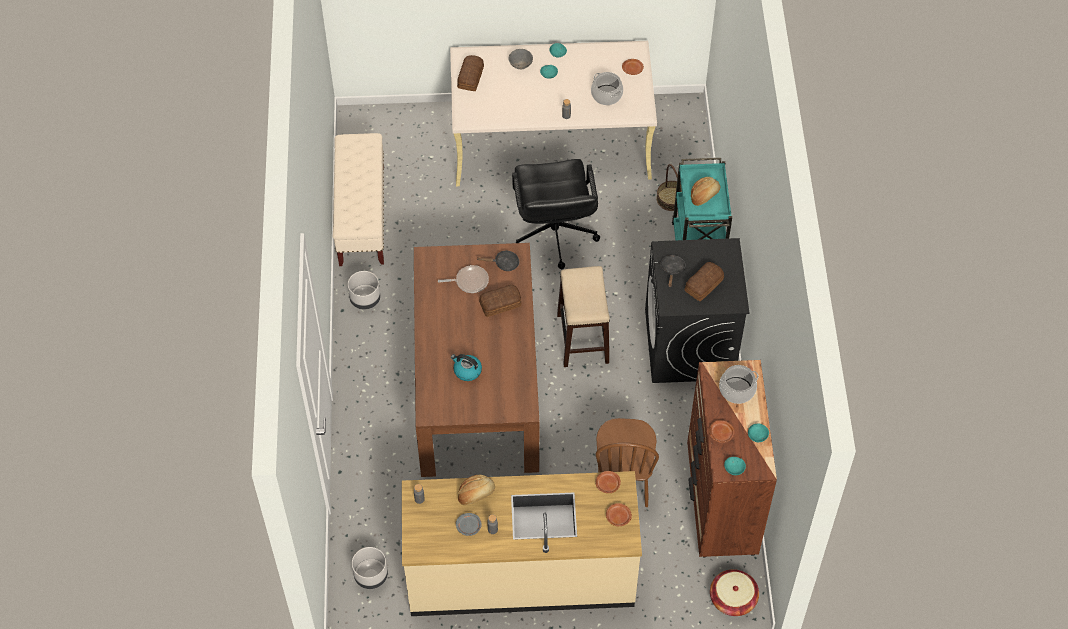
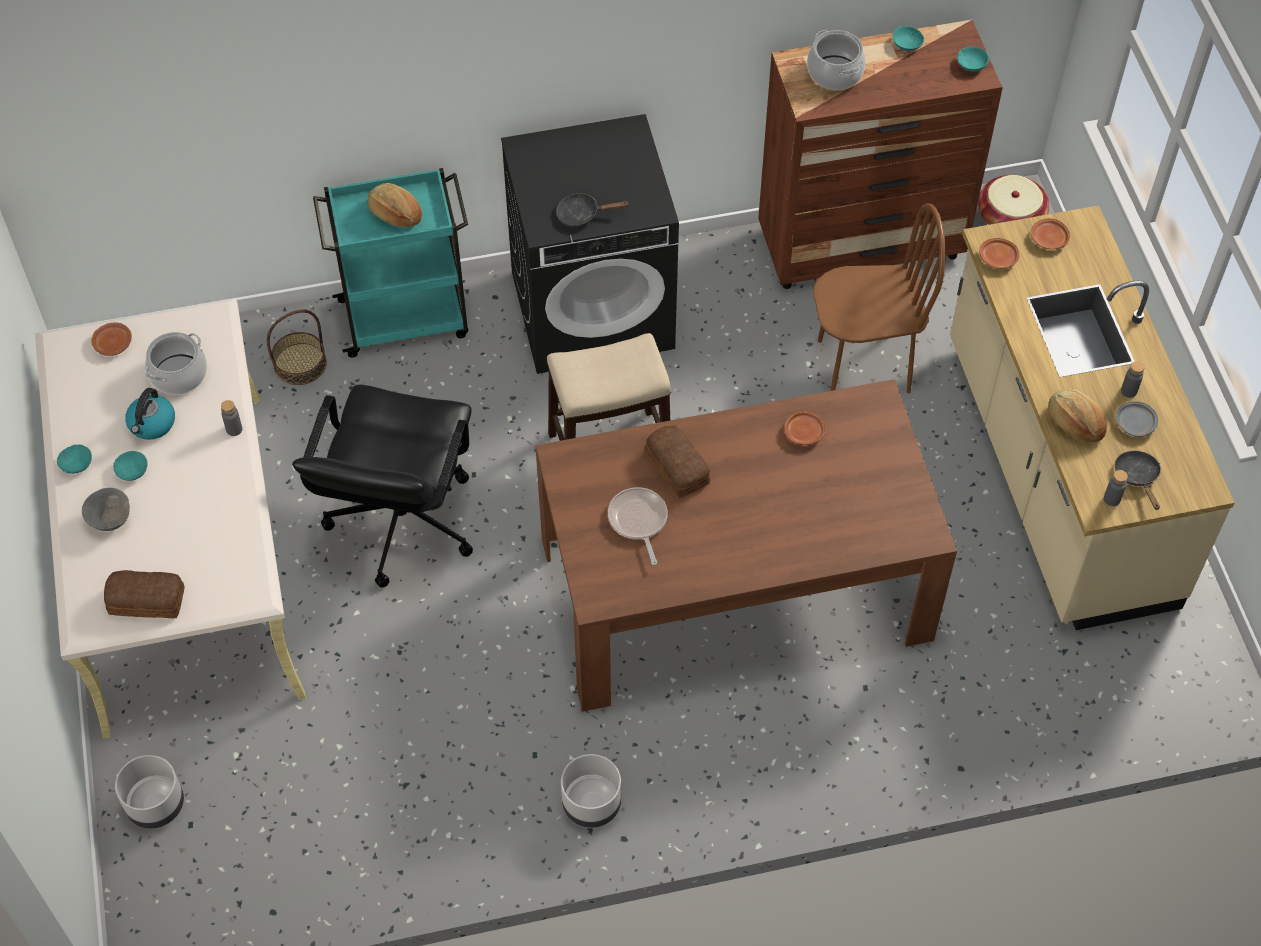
camera: 100 degrees left, 0 degrees up
(362, 216) = (397, 851): beige bench -> none
(371, 576) = (1135, 679): grey planter -> grey planter (156, 805)
(467, 371) = (826, 494): kettle -> kettle (152, 424)
(504, 263) = (589, 476): black frying pan -> black frying pan (1137, 477)
(554, 235) = (400, 523): black office chair -> black office chair turned 120 degrees clockwise
(703, 285) = (605, 173): bread -> none
(721, 434) = (917, 84): brown plate -> brown plate (804, 432)

